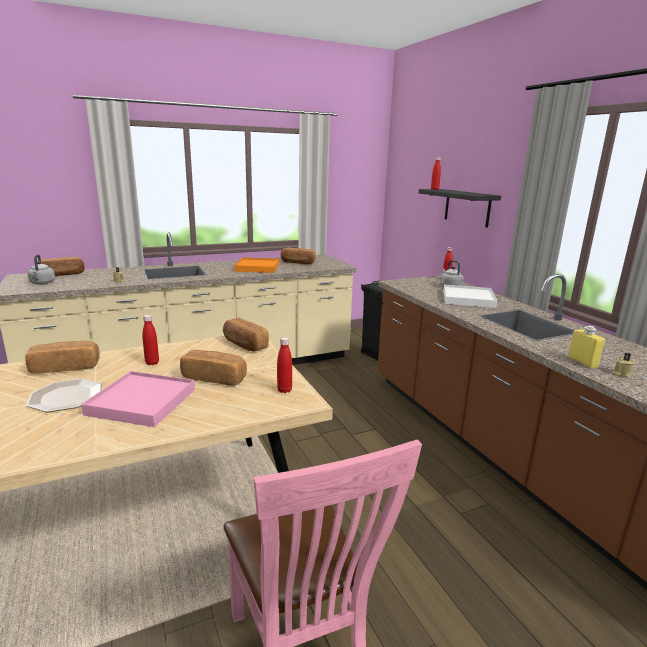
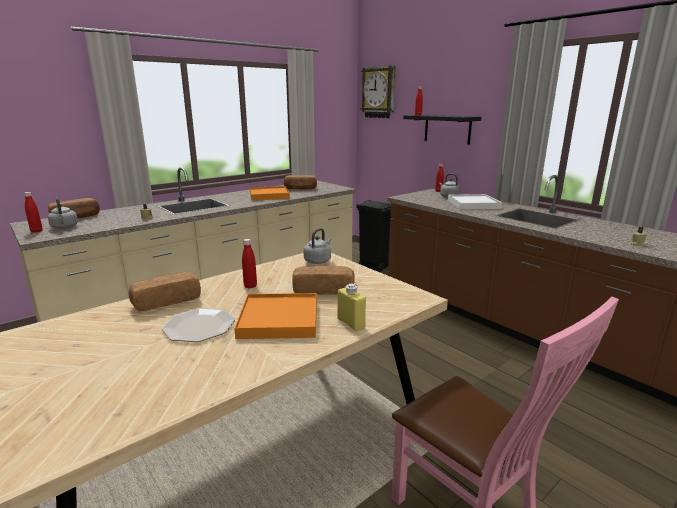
camera: 15 degrees left, 0 degrees up
(142, 401) = (279, 319): pink tray -> orange tray
(244, 344) = (318, 261): bread -> grey kettle
(284, 390) = (394, 291): red bottle -> red bottle (36, 231)
(406, 161) = (379, 92): none -> wall clock
(582, 362) = (603, 239): yellow bottle -> yellow bottle (351, 323)

